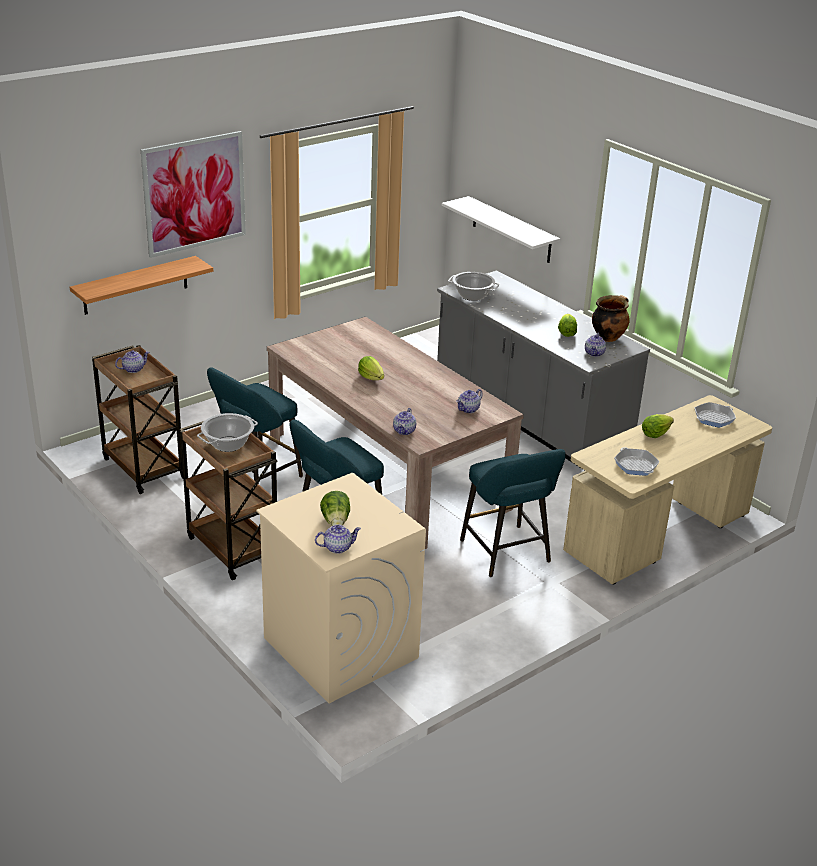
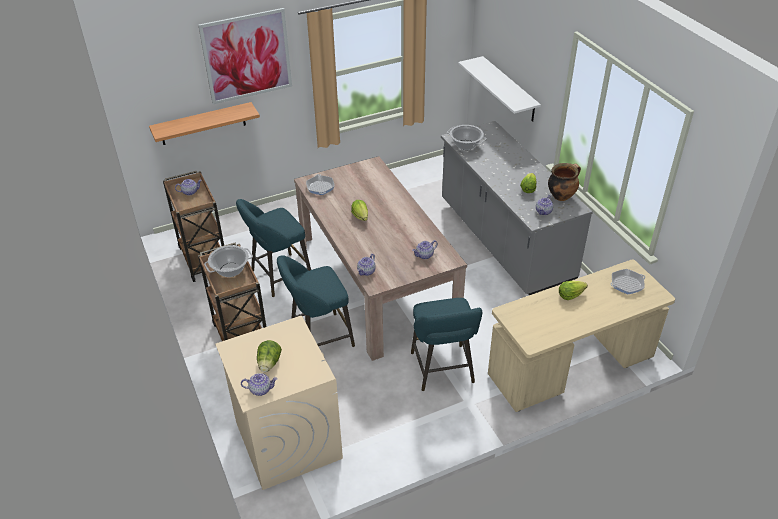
camera: 15 degrees right, 10 degrees up
(635, 465) = (542, 326): frying pan -> frying pan (320, 187)

